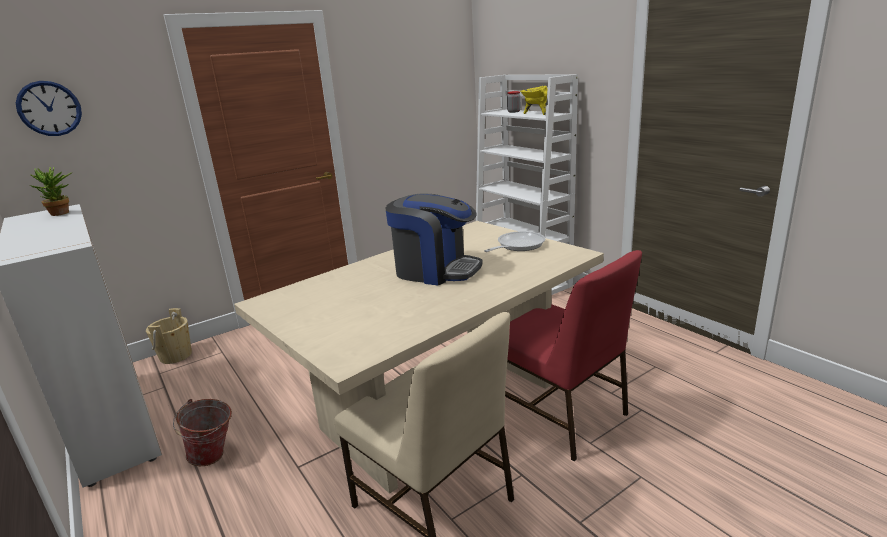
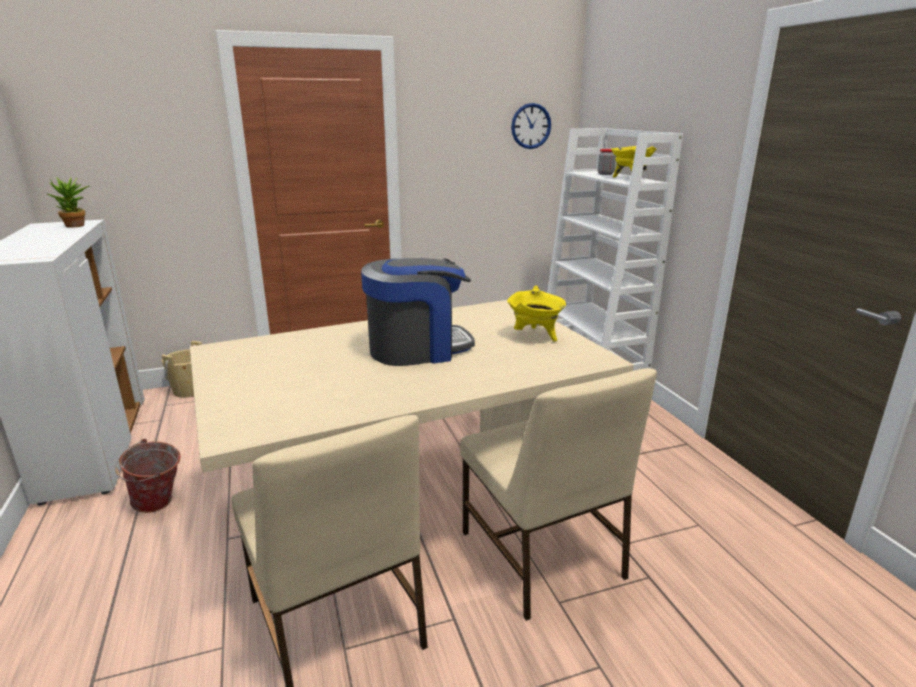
camera: 15 degrees right, 0 degrees up
(49, 108) = (92, 119): wall clock -> wall clock (531, 126)
(435, 270) = (418, 348): coffee machine -> coffee machine turned 60 degrees counterclockwise
(517, 246) = (535, 336): frying pan -> yellow cooking pot
(560, 415) = (541, 557): red chair -> beige chair

